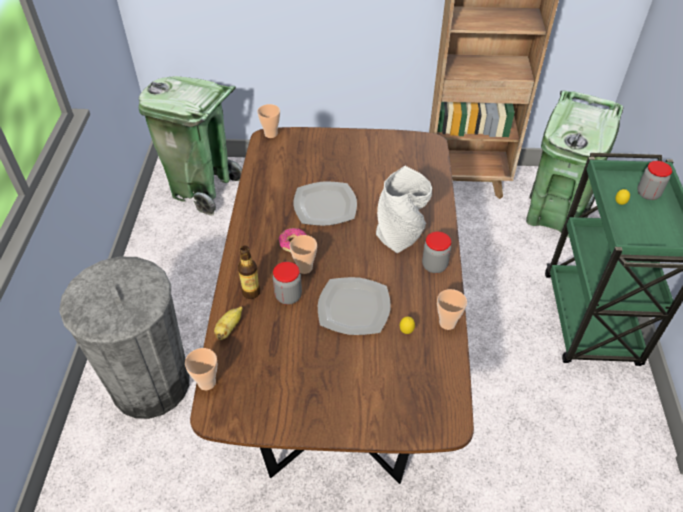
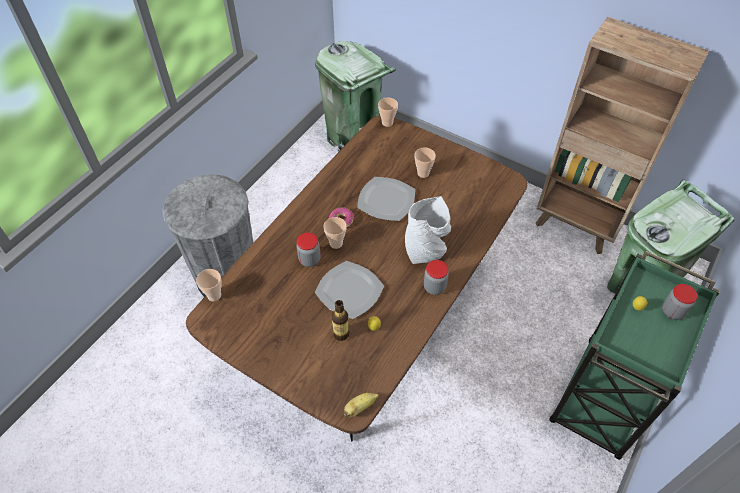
camera: 30 degrees right, 5 degrees up
(229, 329) = (253, 264): banana -> banana (360, 407)
(251, 292) = (286, 244): bottle -> bottle (341, 334)
(447, 323) = (409, 337): cup -> cup (423, 173)

